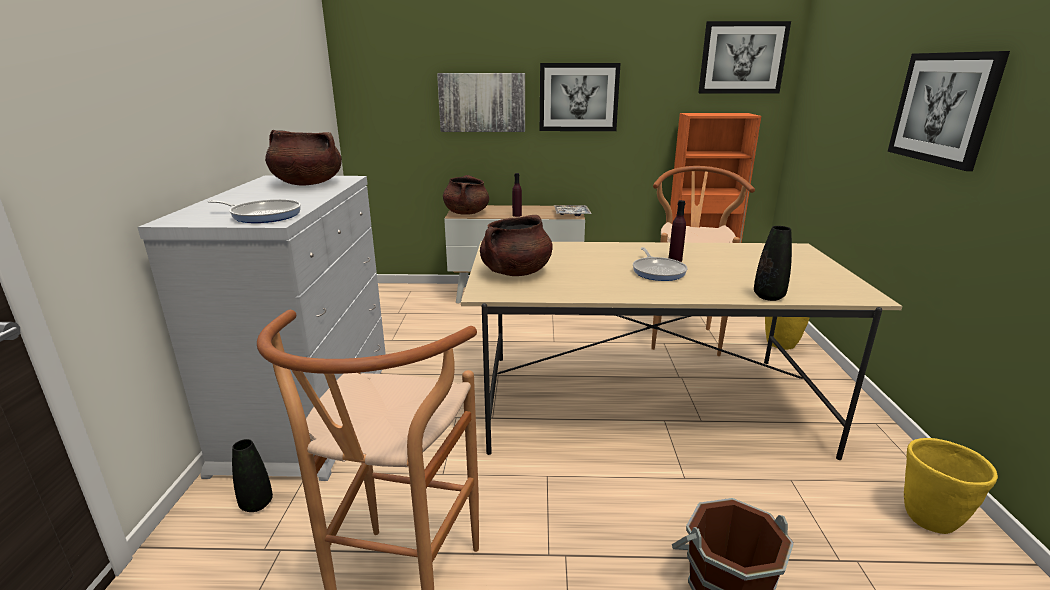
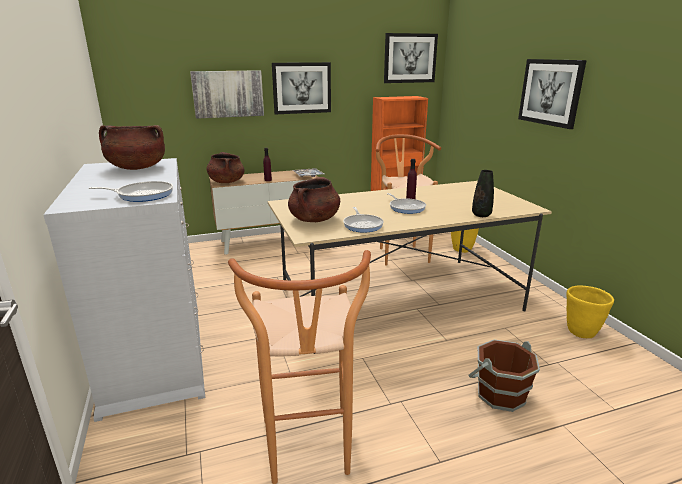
camera: 20 degrees left, 0 degrees up
(256, 504) = (157, 427): black vase -> none
(574, 288) = (363, 225): none -> frying pan

